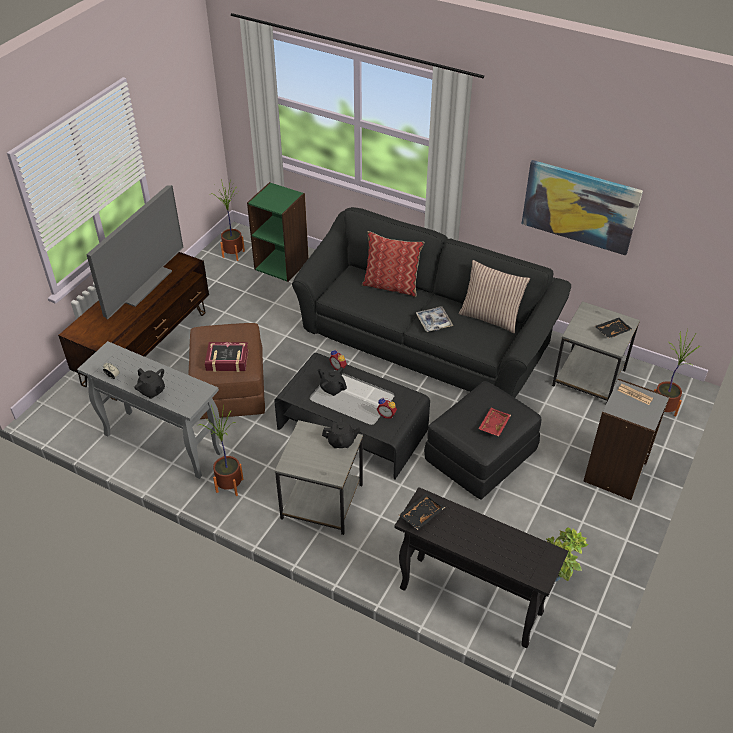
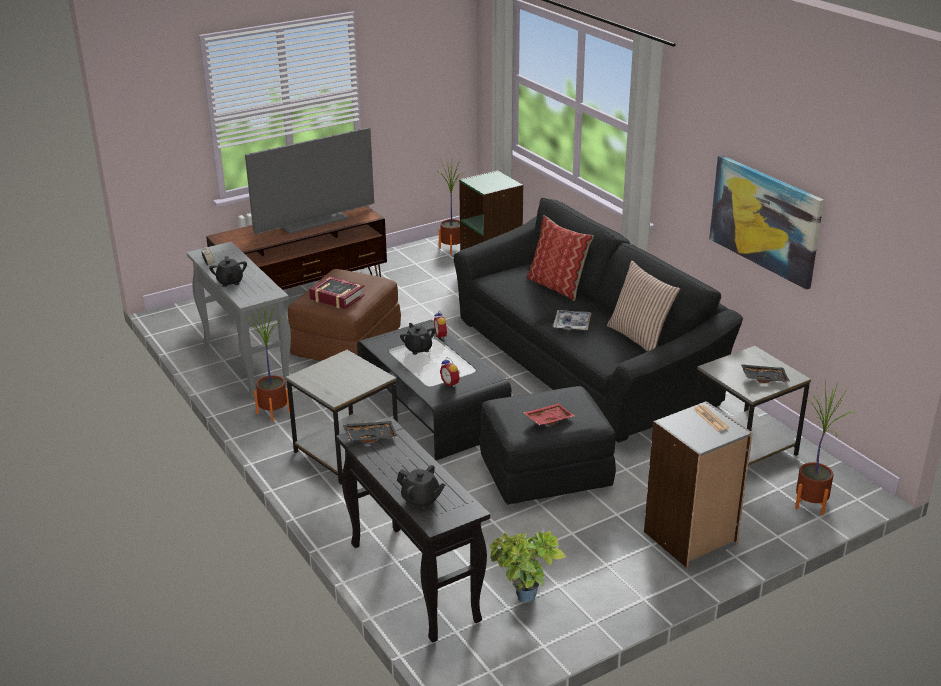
camera: 30 degrees right, 15 degrees down
(341, 441) = (369, 376): black teapot -> black teapot (421, 500)

